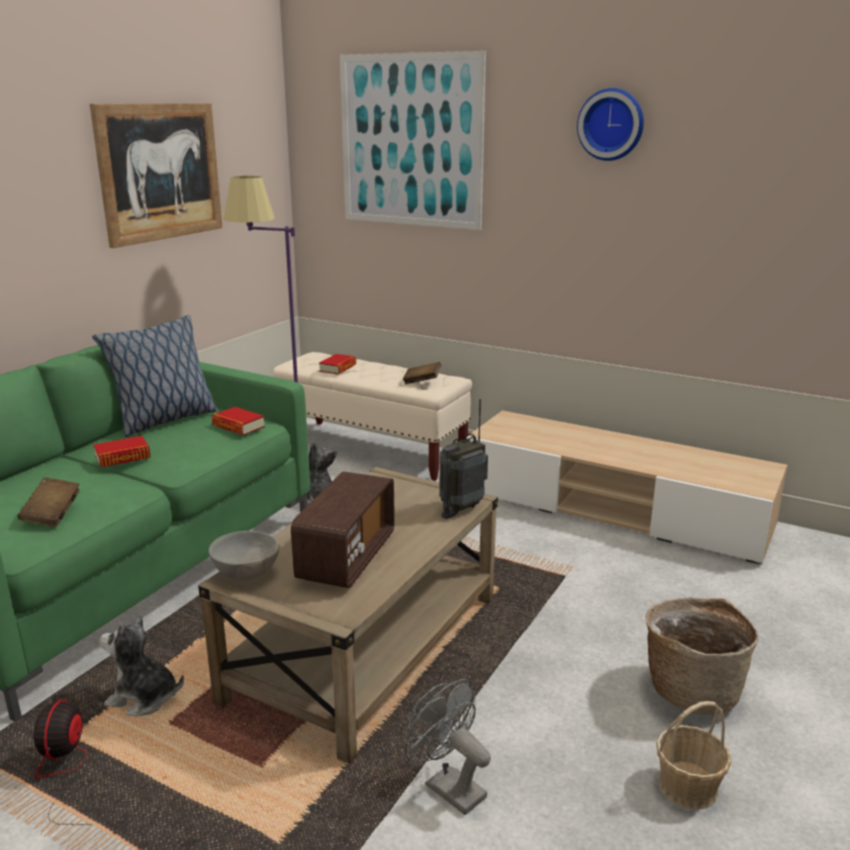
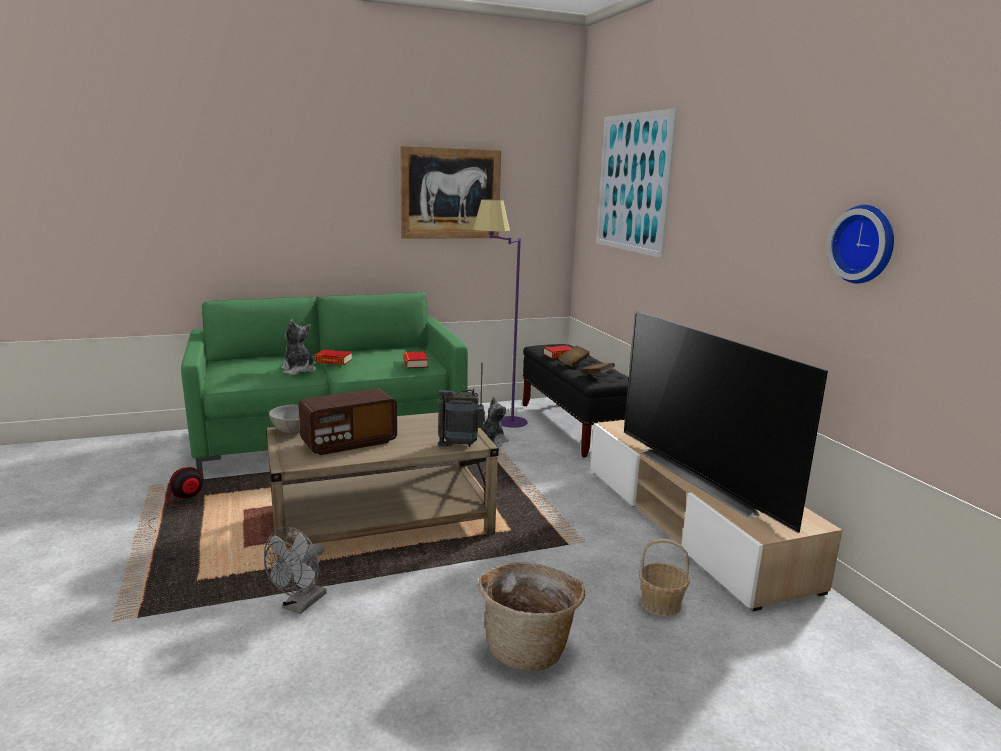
camera: 40 degrees right, 5 degrees down
(52, 515) = (258, 374): brown book -> brown book (573, 363)
(144, 698) = (253, 495): plush toy -> plush toy (298, 371)
(164, 421) = (387, 351): pillow -> none
(373, 450) = (574, 427): beige bench -> black bench
(447, 787) = (300, 605): grey fan -> grey fan turned 150 degrees counterclockwise
(611, 124) = (745, 168): wall clock -> wall clock (865, 244)
(644, 458) = (705, 478): none -> television
(688, 787) = (419, 691): basket -> basket (661, 604)

